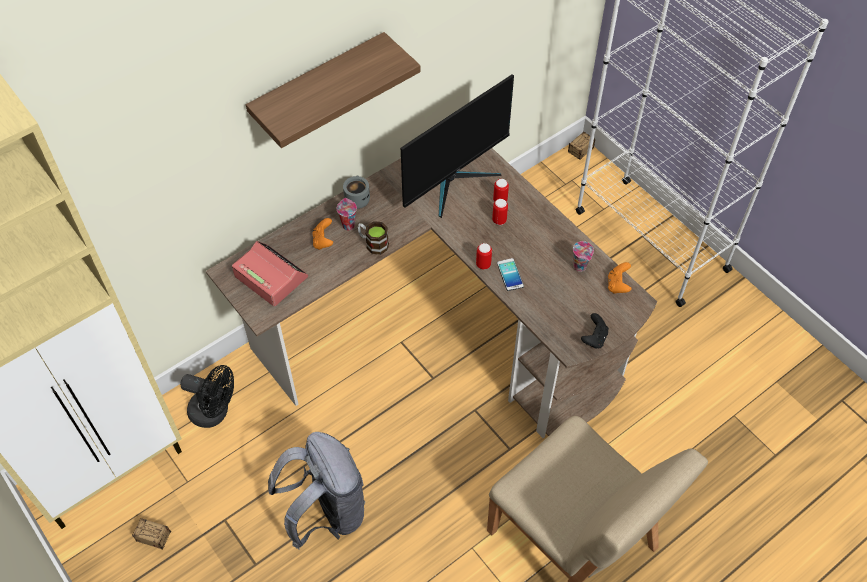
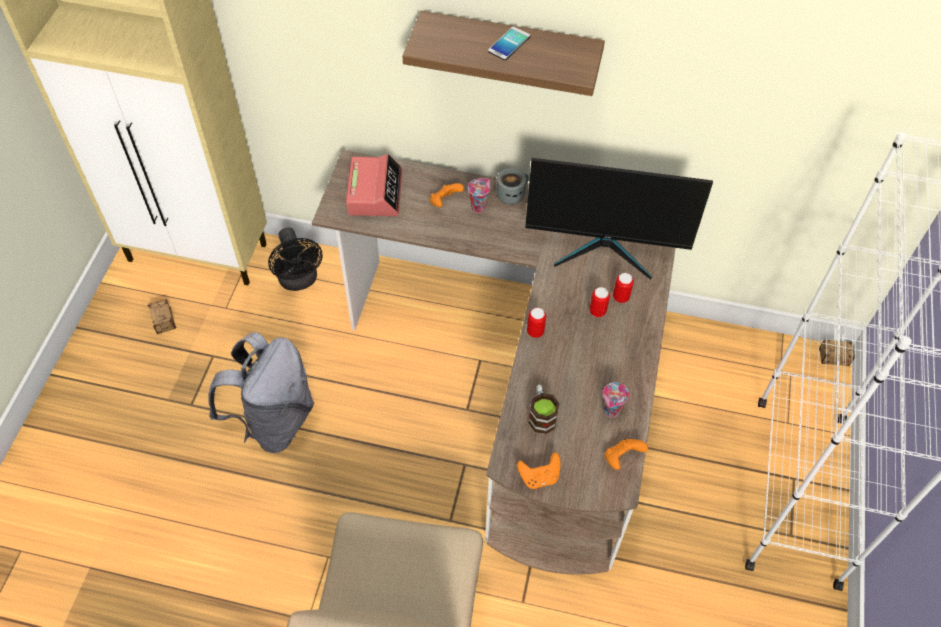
camera: 50 degrees right, 0 degrees up
(373, 243) = (476, 237): mug -> mug (541, 415)
(510, 275) = (544, 360): phone -> phone (509, 44)
(594, 338) = (539, 477): black game controller -> orange game controller

